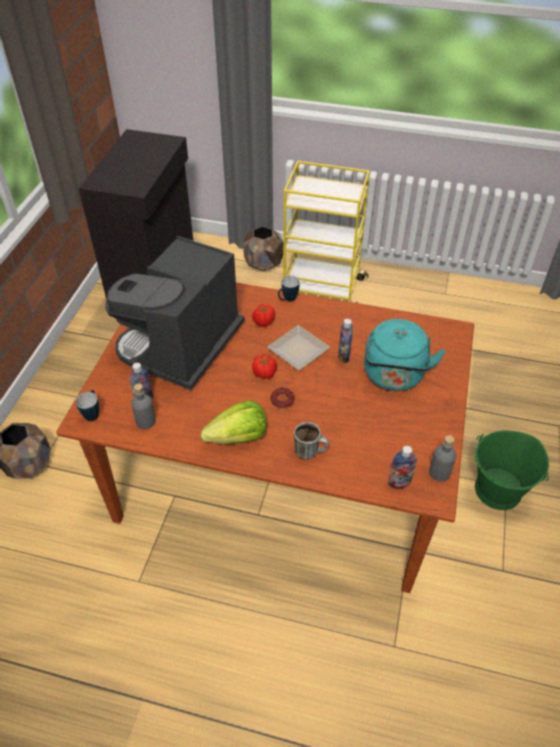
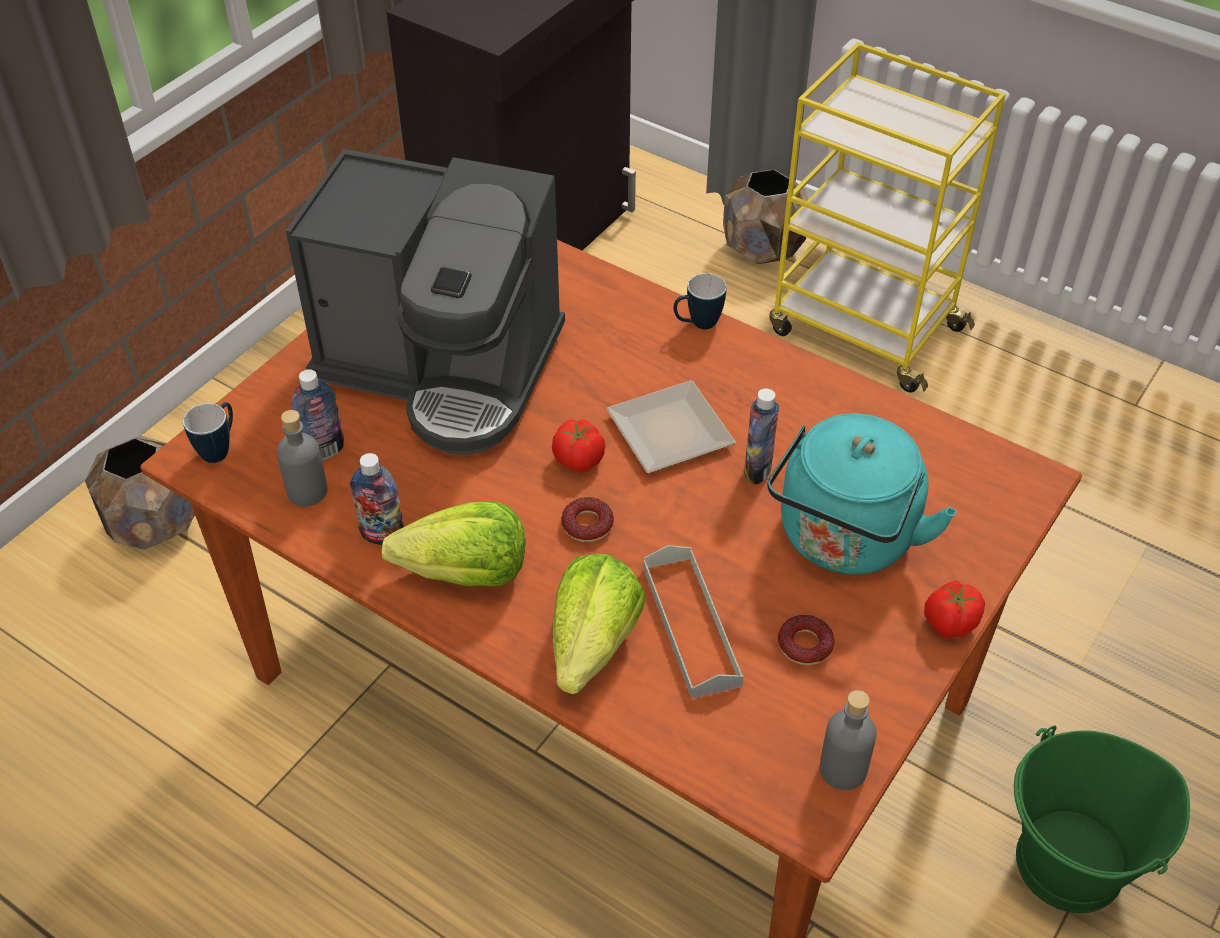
camera: 20 degrees right, 0 degrees up
(182, 347) = (443, 367): coffee machine -> coffee machine turned 120 degrees counterclockwise
(263, 322) = (627, 357): tomato -> tomato (949, 623)
(310, 452) = (593, 644): mug -> lettuce
(348, 431) = (691, 625): none -> grey tray
(399, 425) = (805, 645): none -> donut
(399, 483) = (745, 764): bottle -> bottle (382, 535)

